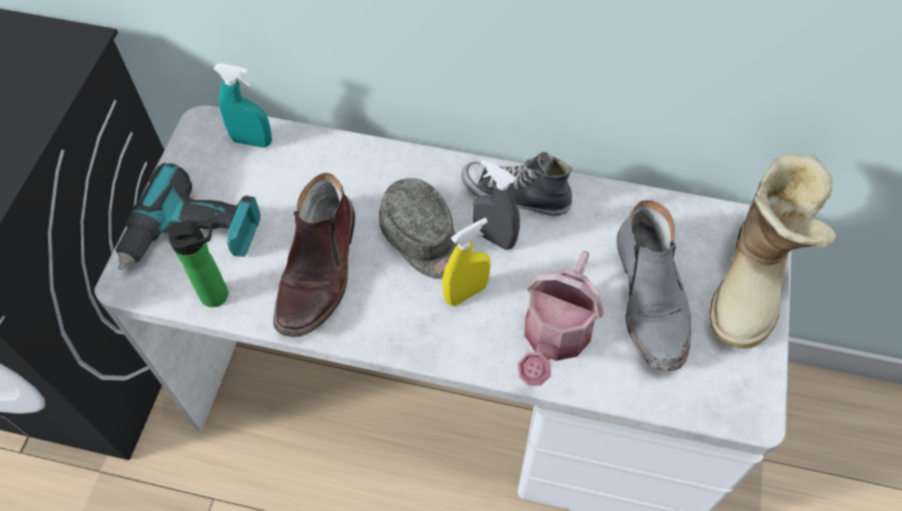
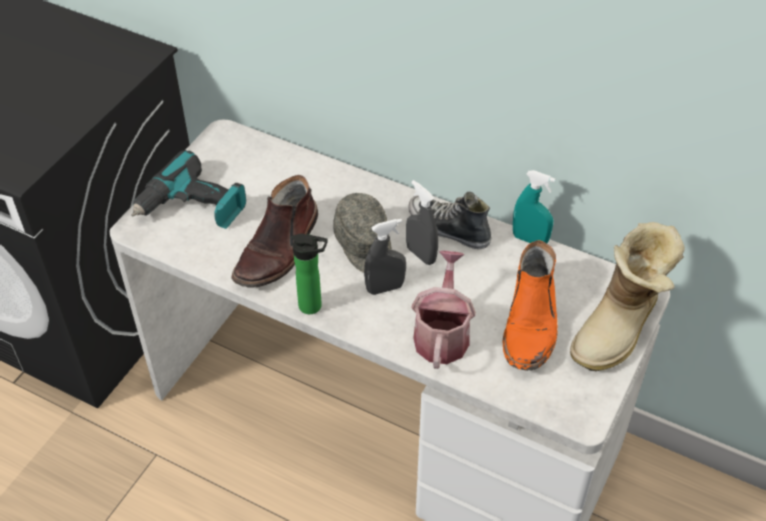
camera: 15 degrees right, 10 degrees down
(219, 295) = (198, 251): bottle -> bottle (313, 306)
(252, 141) = (256, 151): turquoise spray bottle -> turquoise spray bottle (530, 239)
(466, 293) = (385, 288): yellow spray bottle -> grey spray bottle
(553, 339) = (442, 333): watering can -> watering can turned 150 degrees clockwise
(651, 298) = (531, 322): grey boot -> orange boot

